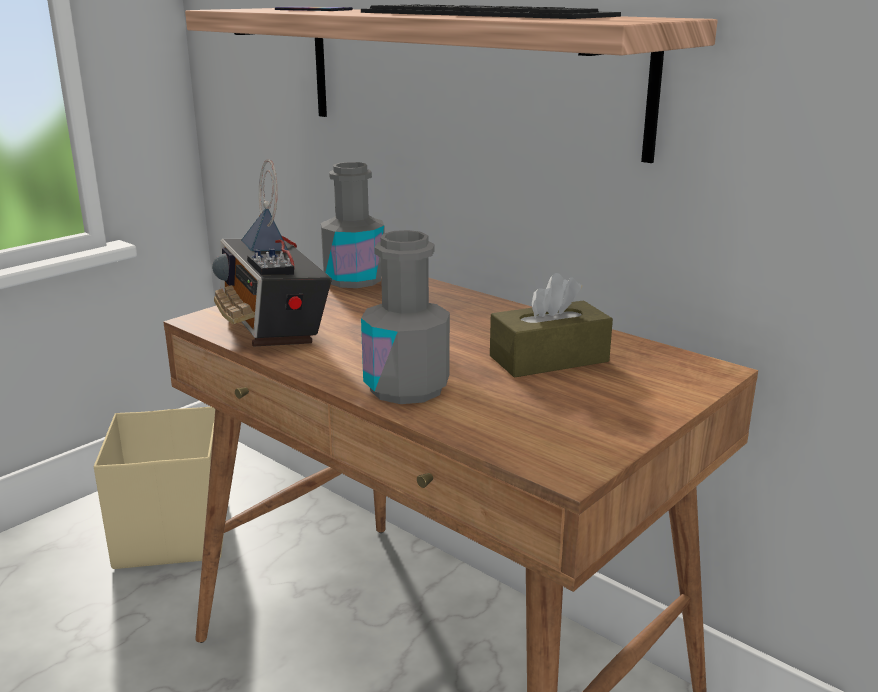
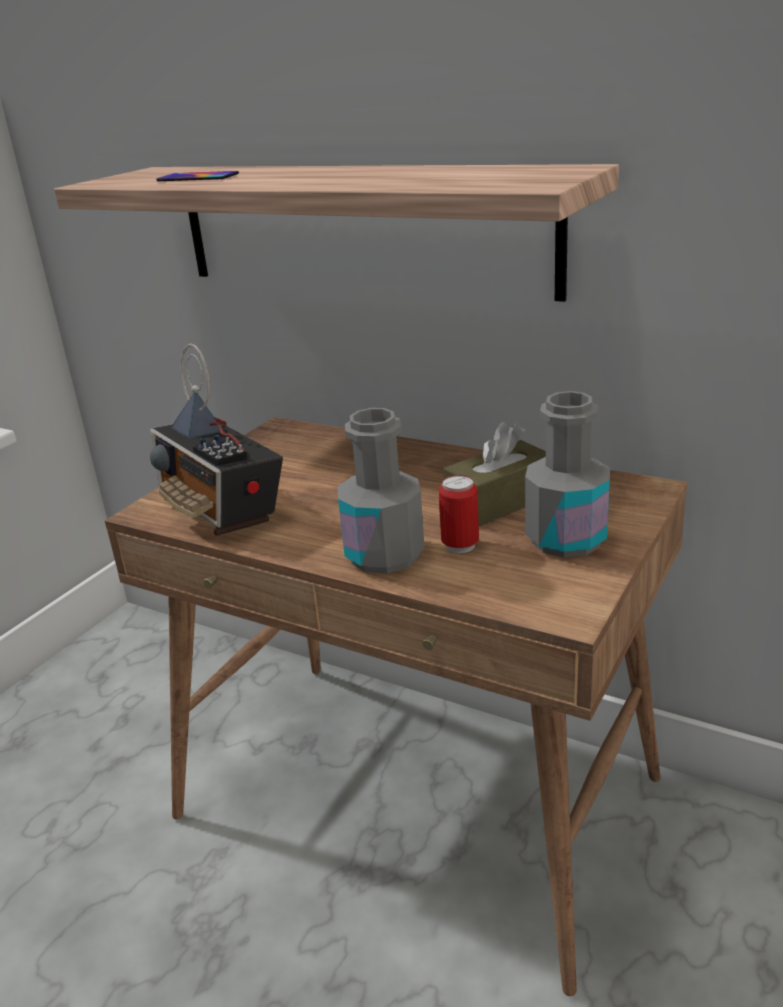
camera: 10 degrees left, 5 degrees up
(172, 534) = (108, 716): beige storage box -> none
(354, 279) = (273, 441): grey bottle -> grey bottle (566, 539)
(487, 391) = (460, 545): none -> can
(488, 14) = (393, 174): keyboard -> none

